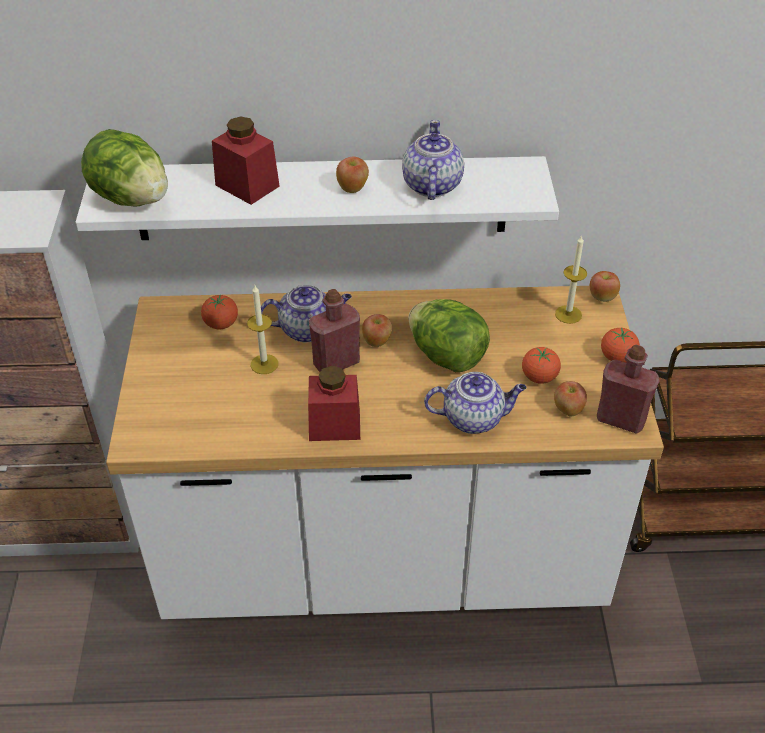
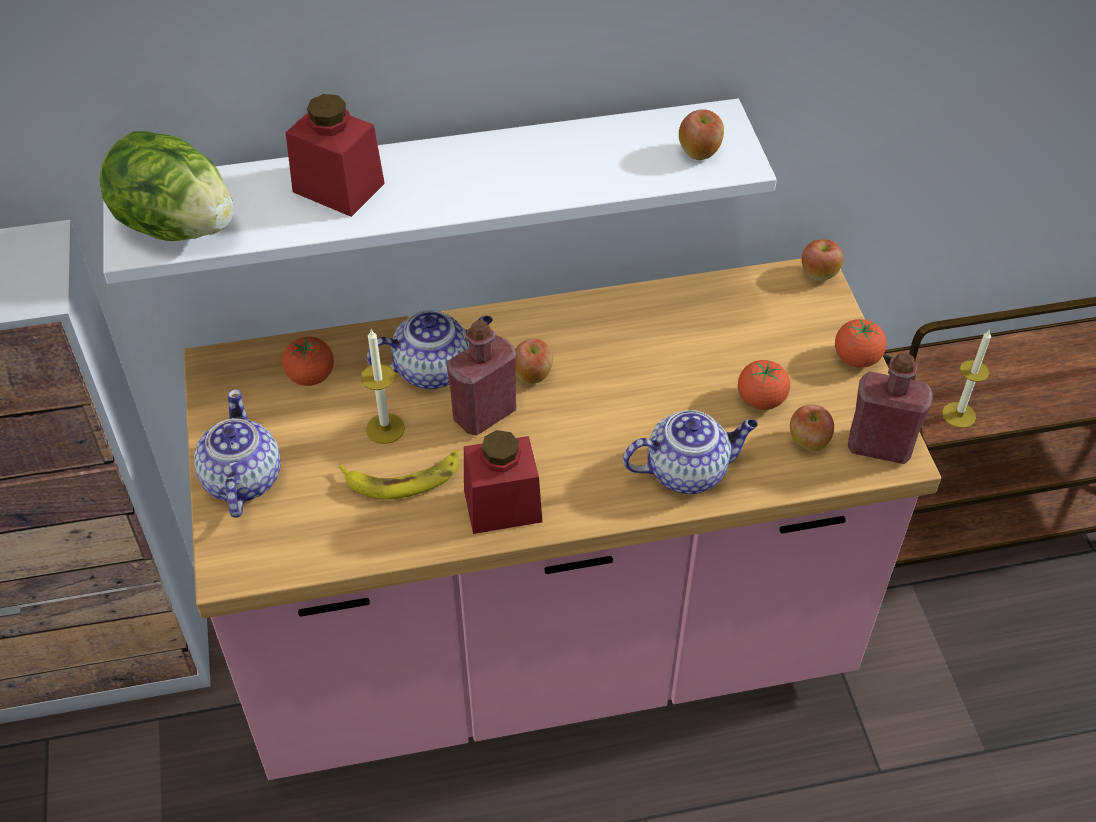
camera: 10 degrees left, 5 degrees up
(269, 398) = (404, 478): none -> banana
(353, 188) = (488, 176): apple -> apple (700, 153)
(383, 559) = (548, 647): white counter -> pink counter
(431, 186) = (596, 160): teapot -> teapot (241, 480)
(447, 356) = (632, 385): lettuce -> none
(568, 314) = (779, 304): candle -> candle (959, 415)

